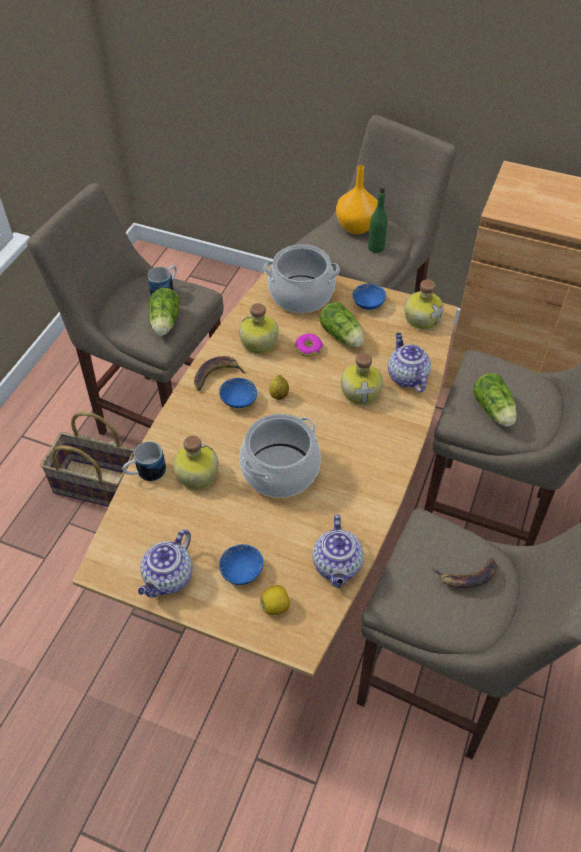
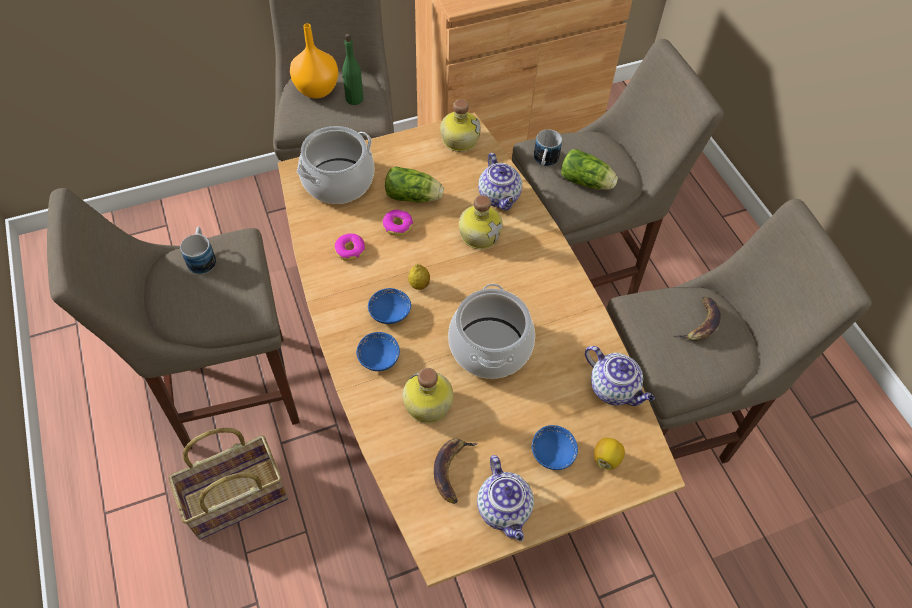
camera: 45 degrees left, 5 degrees up
(145, 473) = (382, 438): mug -> mug (544, 161)
(164, 323) = (239, 291): lettuce -> none
(216, 375) = (345, 305): banana -> banana (452, 470)
(258, 343) = (350, 250): bottle -> donut
(368, 304) = (404, 154): blue bowl -> blue bowl (379, 358)
(406, 376) = (499, 197): teapot -> teapot turned 135 degrees counterclockwise

